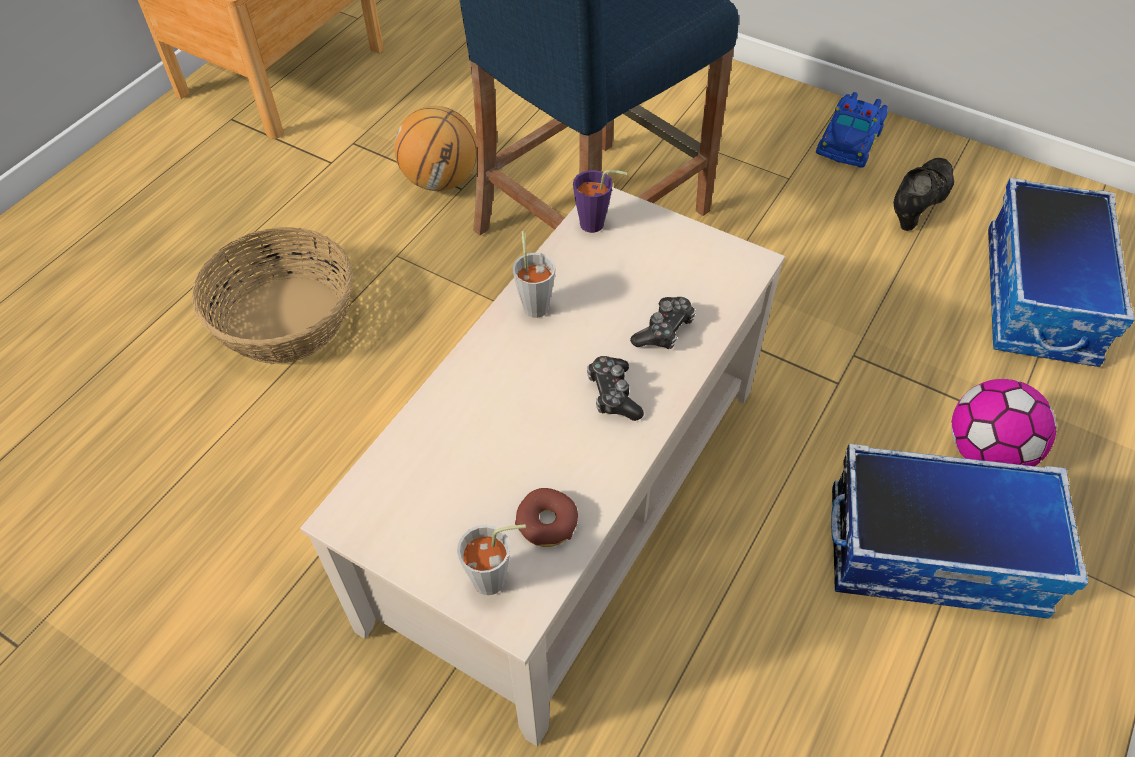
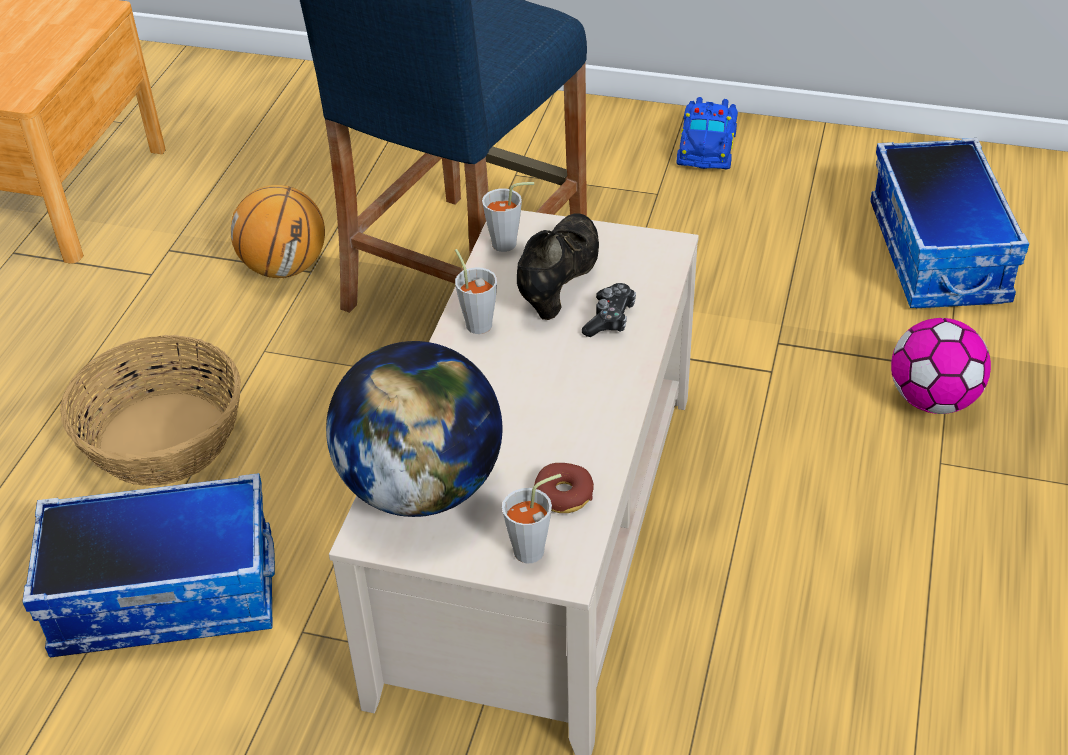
camera: 15 degrees left, 10 degrees down
(414, 476) = (421, 487): none -> globe
(597, 225) = (510, 244): purple cup -> grey cup
(613, 394) = (583, 380): game controller -> none
(917, 205) = (794, 194): black shoe -> black shoe (559, 283)
(934, 551) = (912, 496): storage box -> storage box (167, 594)

